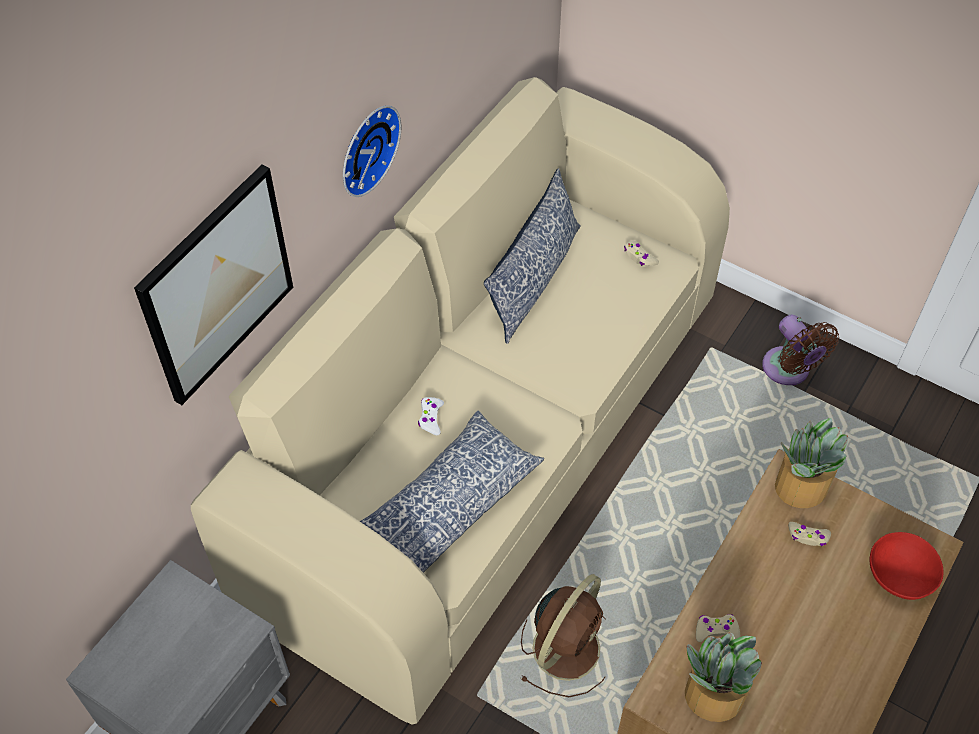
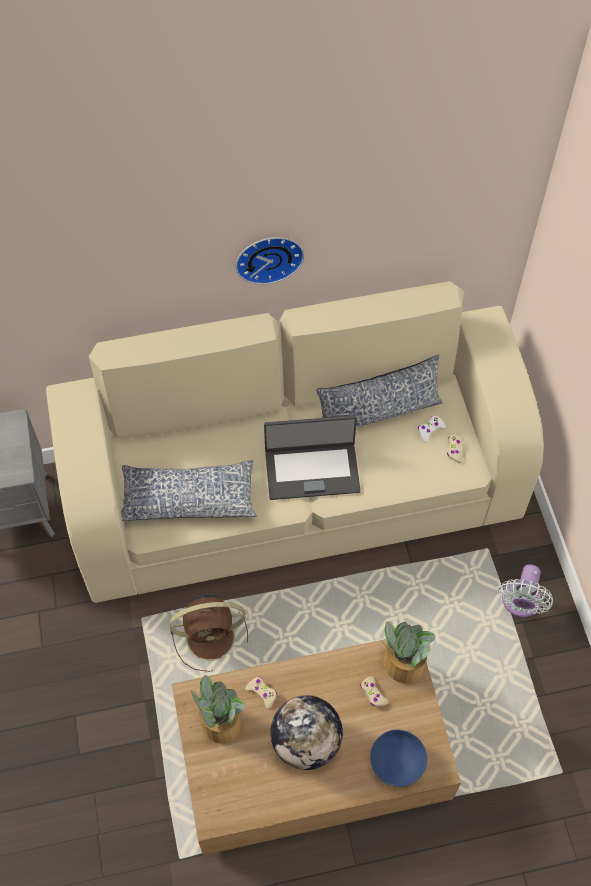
camera: 45 degrees right, 5 degrees up
(217, 285) = (105, 276): picture -> none
(431, 418) = (232, 445): white game controller -> white game controller (430, 430)
(536, 378) = (312, 470): none -> laptop
(789, 371) = (520, 603): brown fan -> white fan
(807, 636) = (306, 742): none -> globe
(899, 577) = (397, 763): red bowl -> blue bowl

